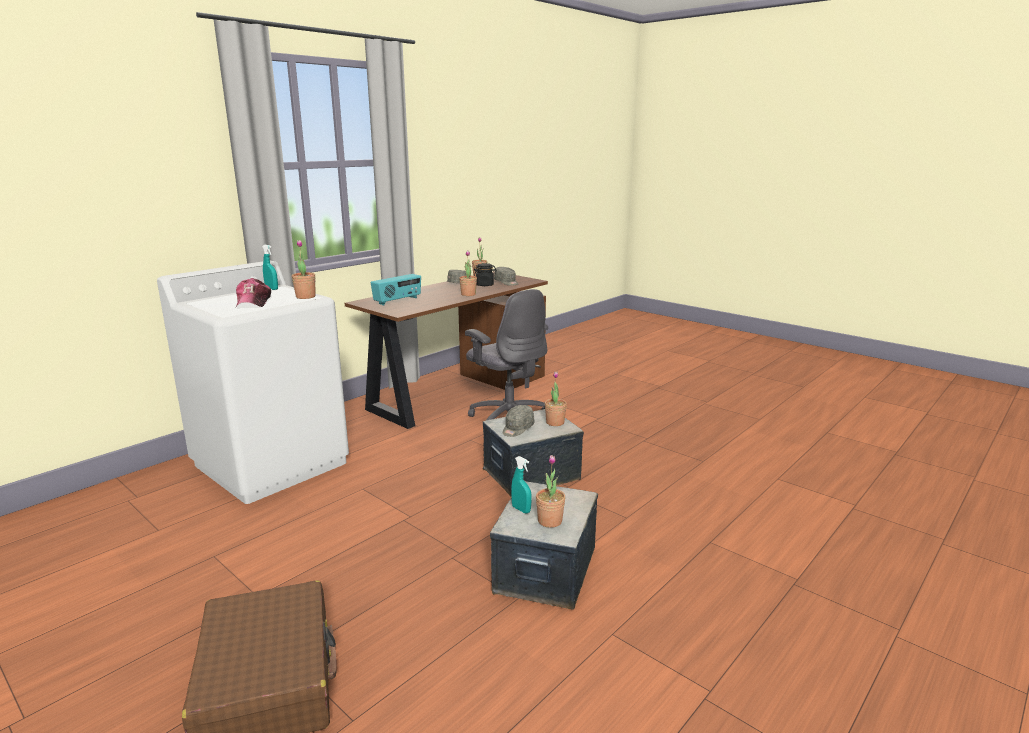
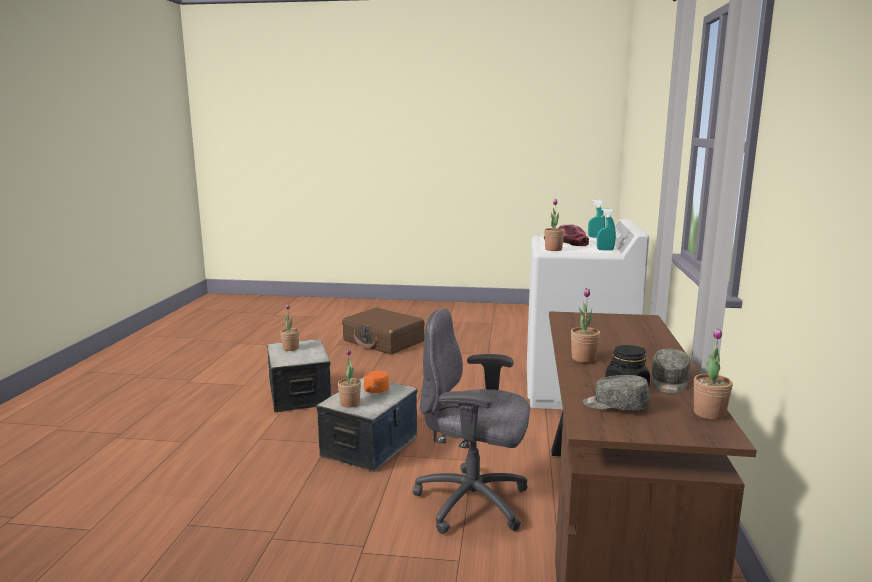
camera: 145 degrees right, 5 degrees down
(398, 301) = (620, 328): radio -> none
(517, 429) = (376, 388): grey cap -> orange cap
(521, 509) = (313, 349): turquoise spray bottle -> turquoise spray bottle (595, 237)

